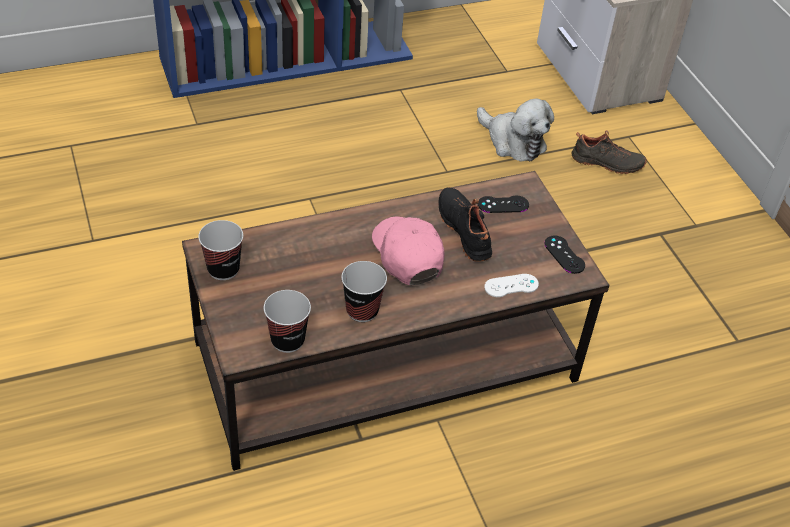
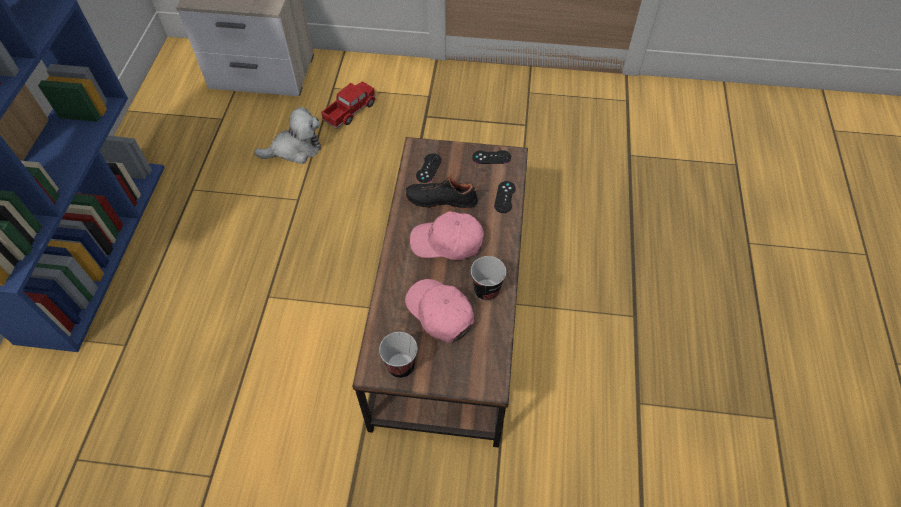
camera: 60 degrees left, 10 degrees up
(287, 340) = (493, 348): cup -> none
(307, 279) = (440, 313): none -> pink cap
(511, 286) = (504, 197): white game controller -> black game controller
(607, 164) = (350, 111): black shoe -> toy truck

